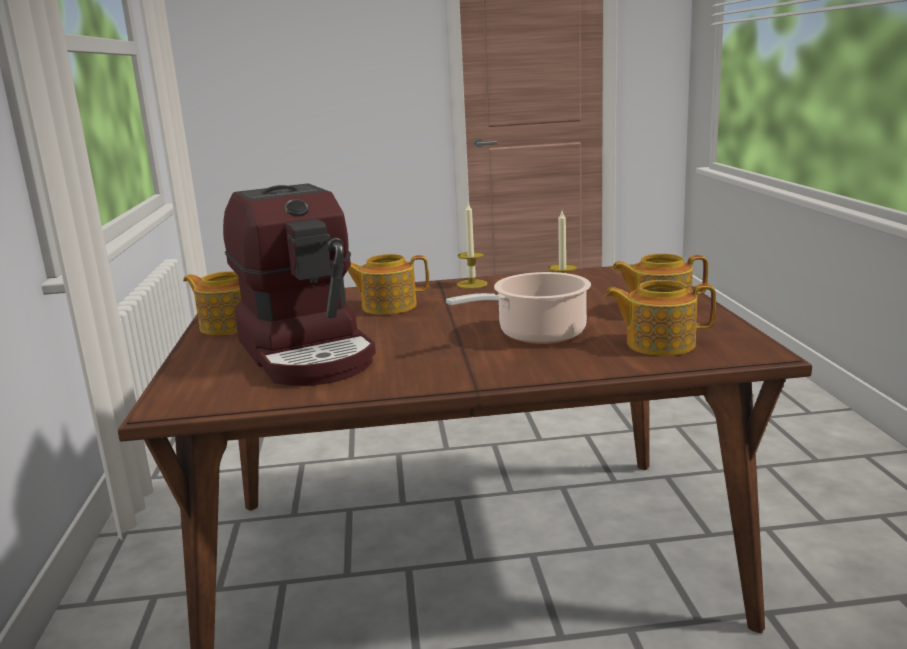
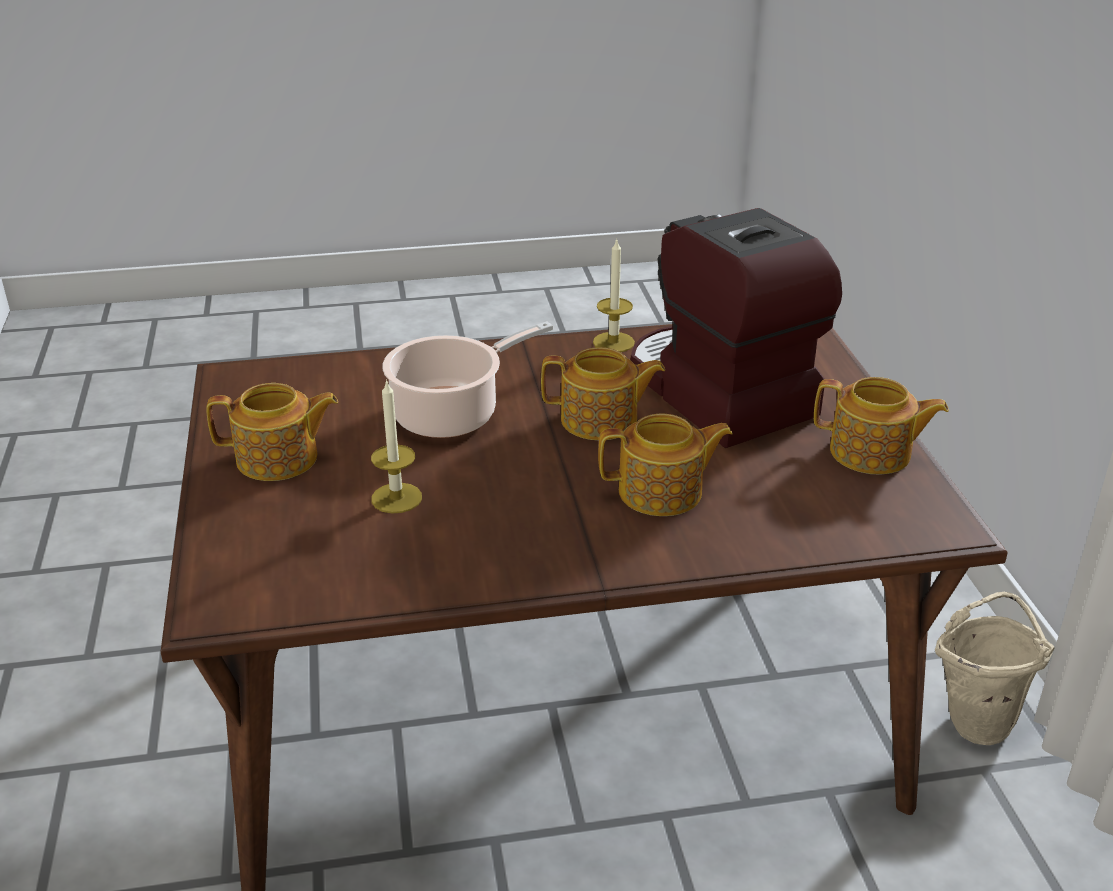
camera: 175 degrees right, 15 degrees up
(153, 554) = (977, 717): none -> beige bucket
(472, 284) = (538, 562): candle -> candle (613, 342)
(658, 344) = (323, 391): teapot -> teapot (601, 421)

